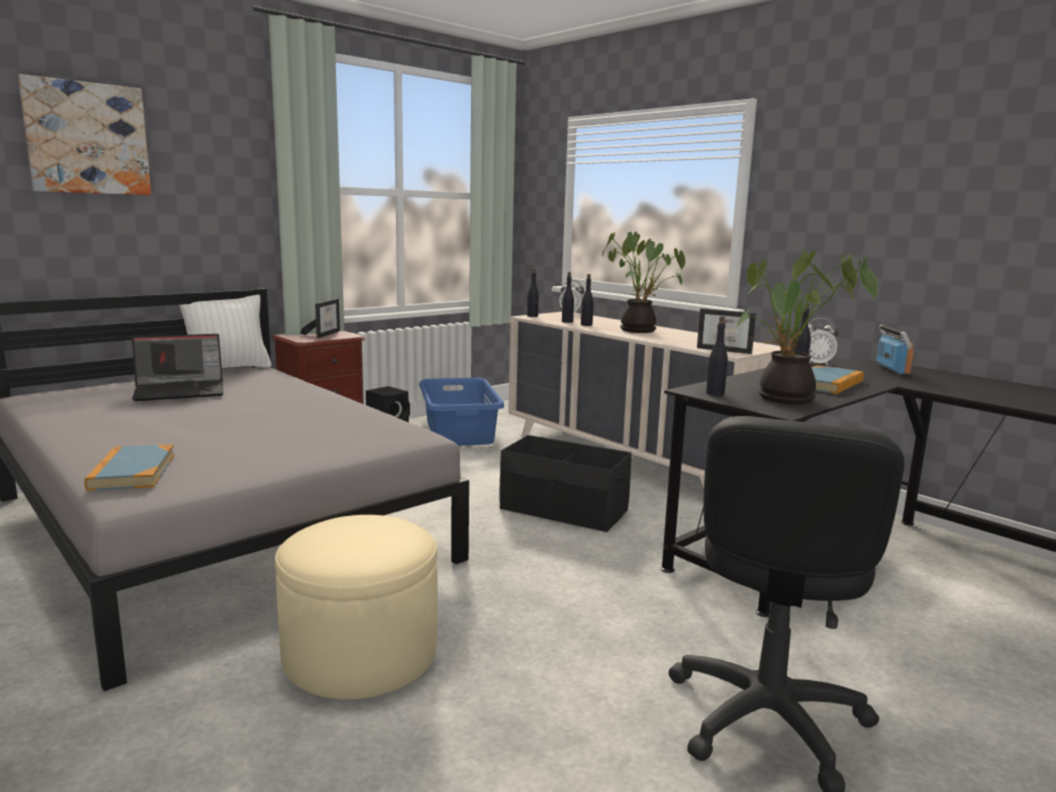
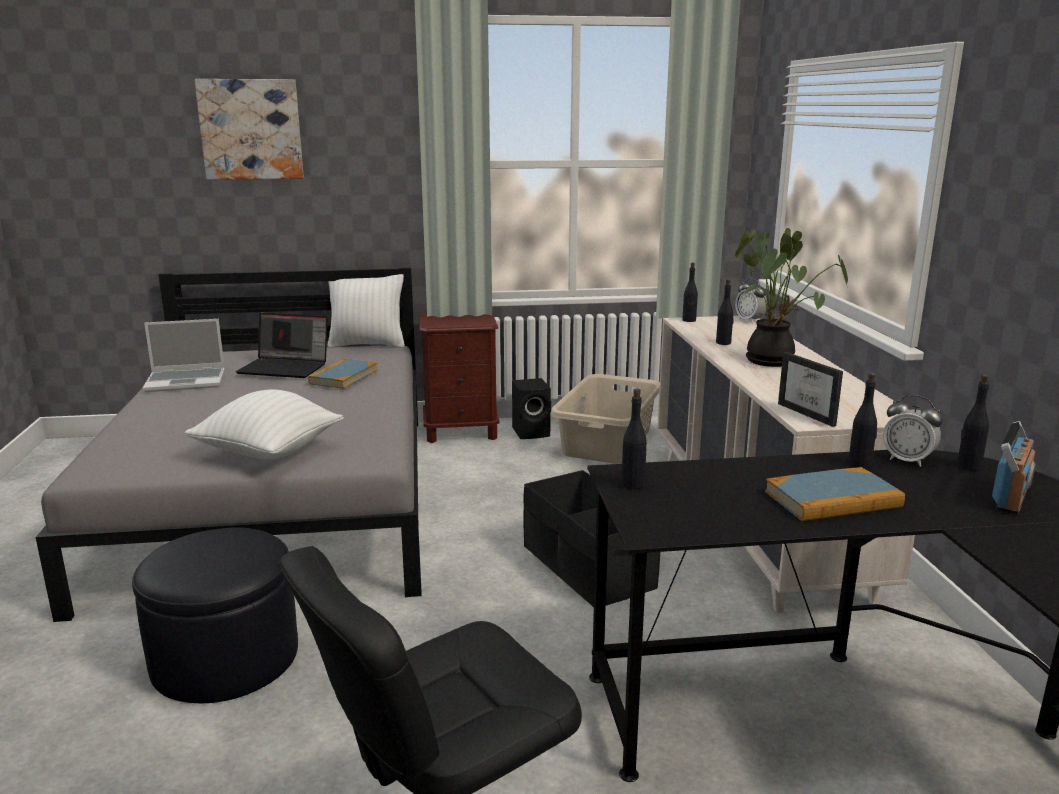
camera: 35 degrees right, 5 degrees up
(78, 415) = (187, 381): none -> laptop
(132, 472) = (127, 448): book -> book (344, 377)
(306, 450) = (269, 454): none -> white pillow
(324, 334) = (465, 318): picture frame -> none
(361, 652) = (225, 657): beige ottoman -> black ottoman
(460, 432) = (608, 442): blue laundry basket -> beige laundry basket
(567, 322) = (710, 334): black bottle -> black bottle (968, 466)
(786, 400) = (701, 515): potted plant -> none

